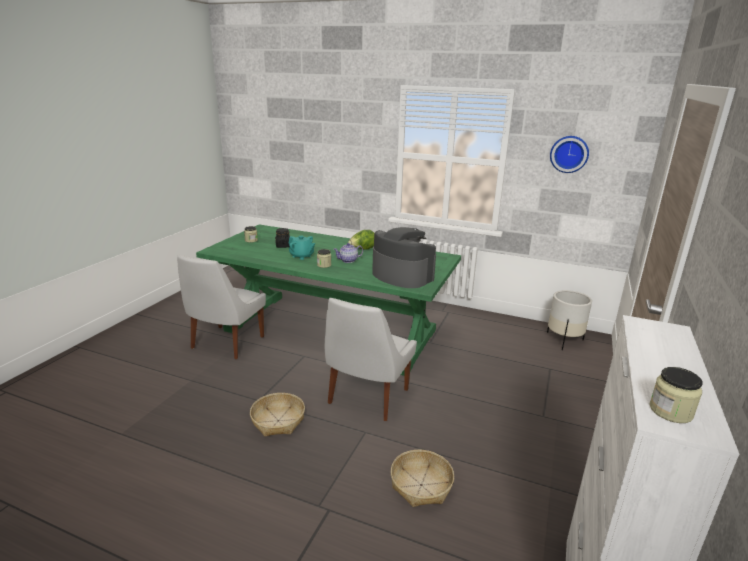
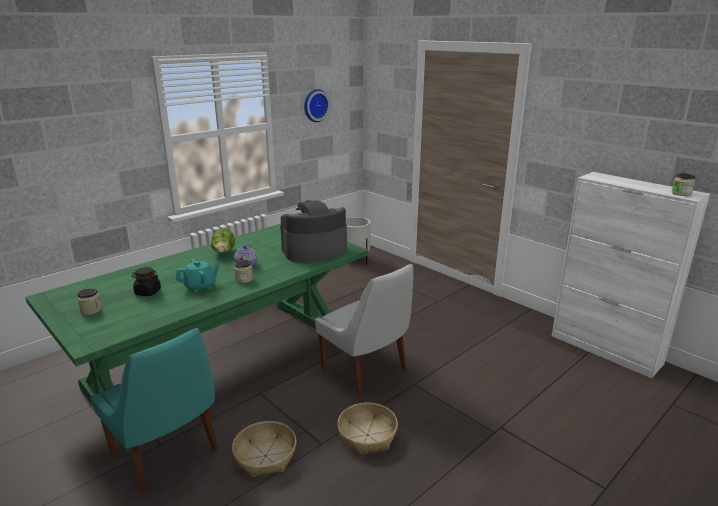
camera: 65 degrees left, 0 degrees up
(226, 343) = (167, 454): white chair -> turquoise chair
(421, 485) = (488, 374): basket -> basket (265, 456)

